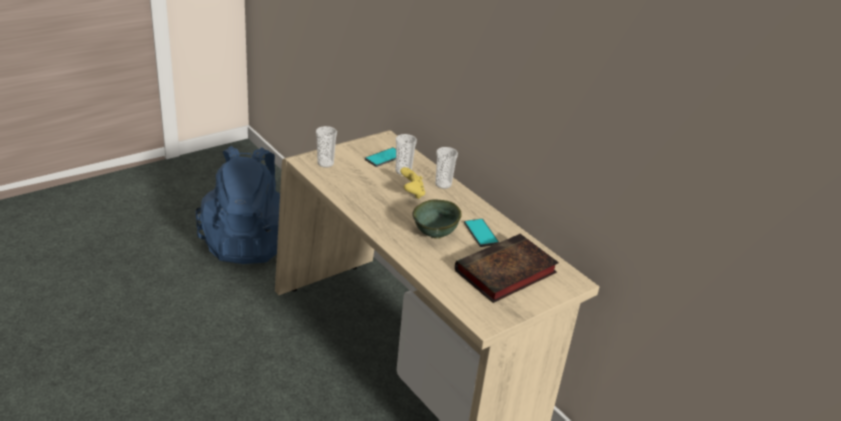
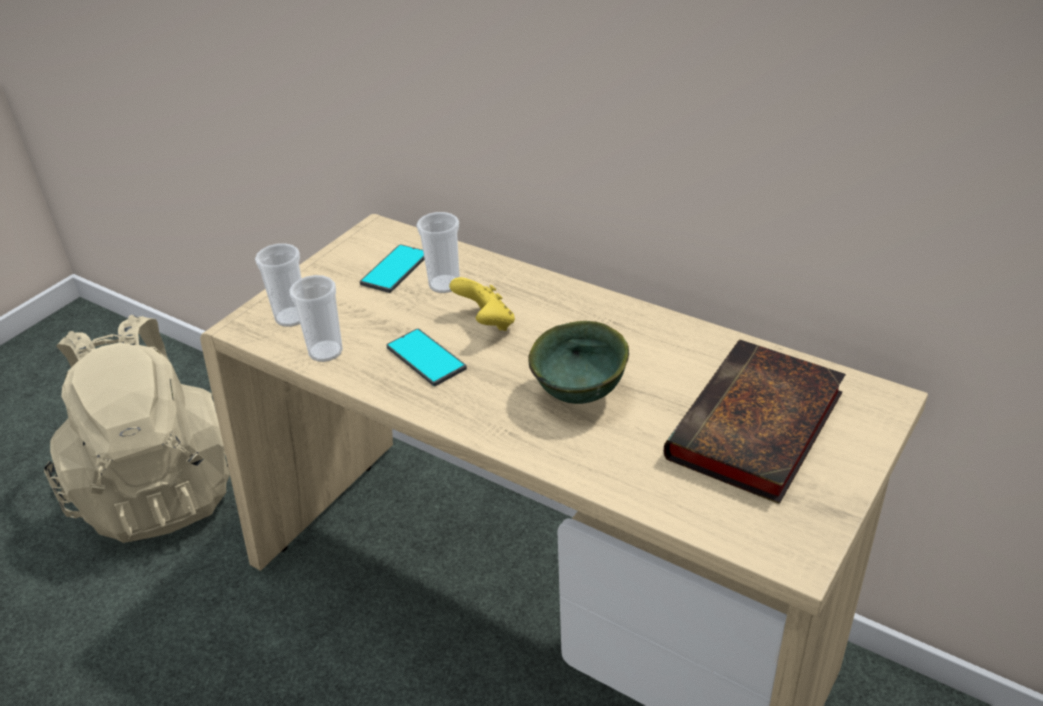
camera: 15 degrees left, 5 degrees up
(248, 243) = (161, 488): blue backpack -> beige backpack
(443, 184) = (530, 287): cup -> cup (325, 352)
(481, 233) = (659, 361): phone -> phone (426, 358)

